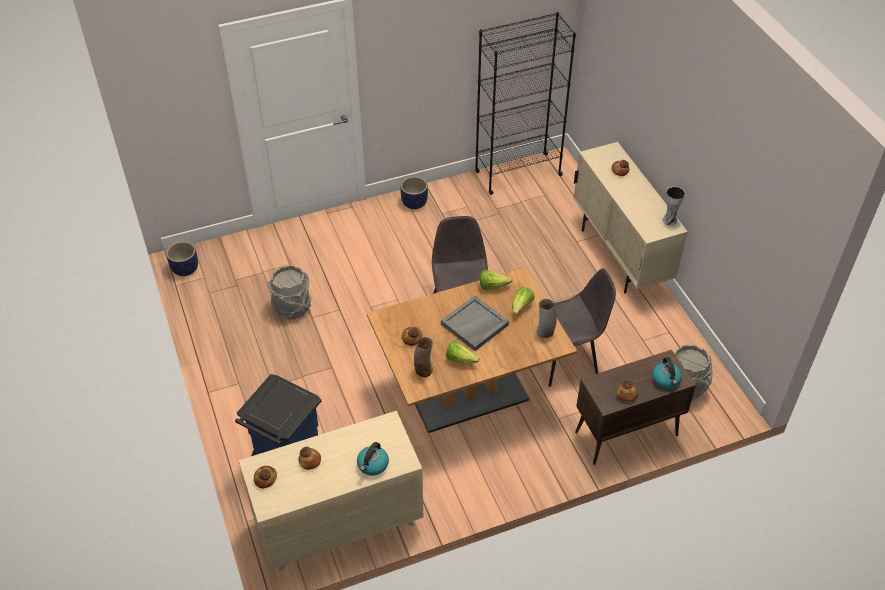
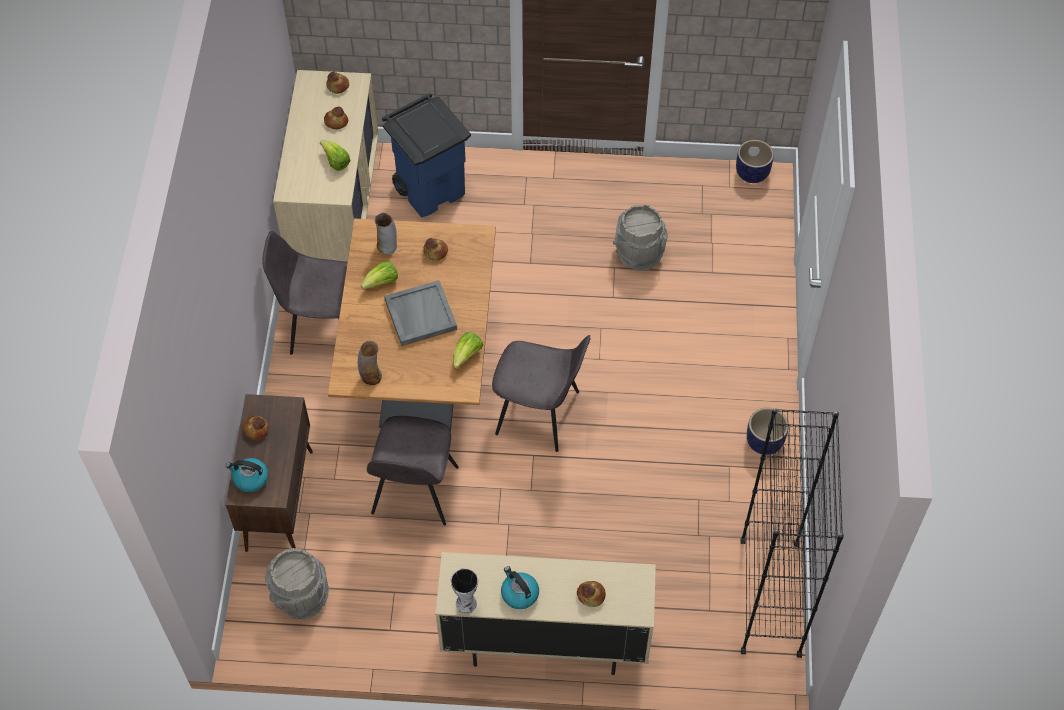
camera: 115 degrees right, 10 degrees up
(372, 465) = (300, 165): kettle -> kettle (519, 593)
(463, 476) = (324, 326): none -> grey chair
(521, 307) = (420, 370): lettuce -> lettuce (336, 162)

